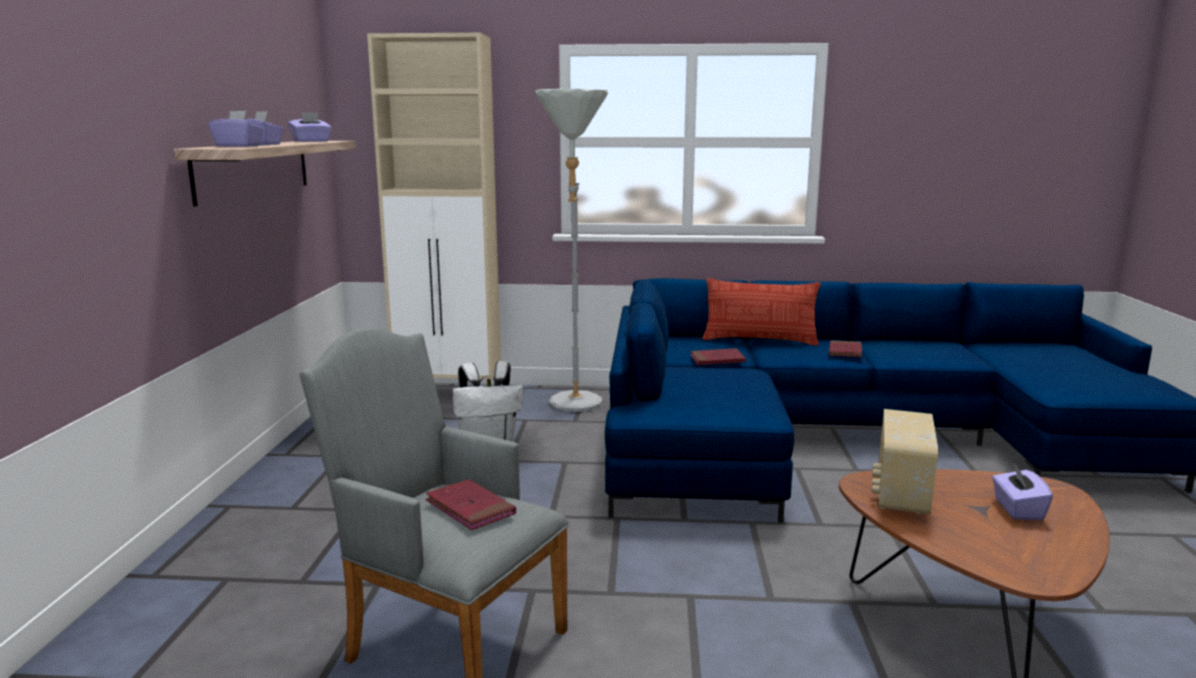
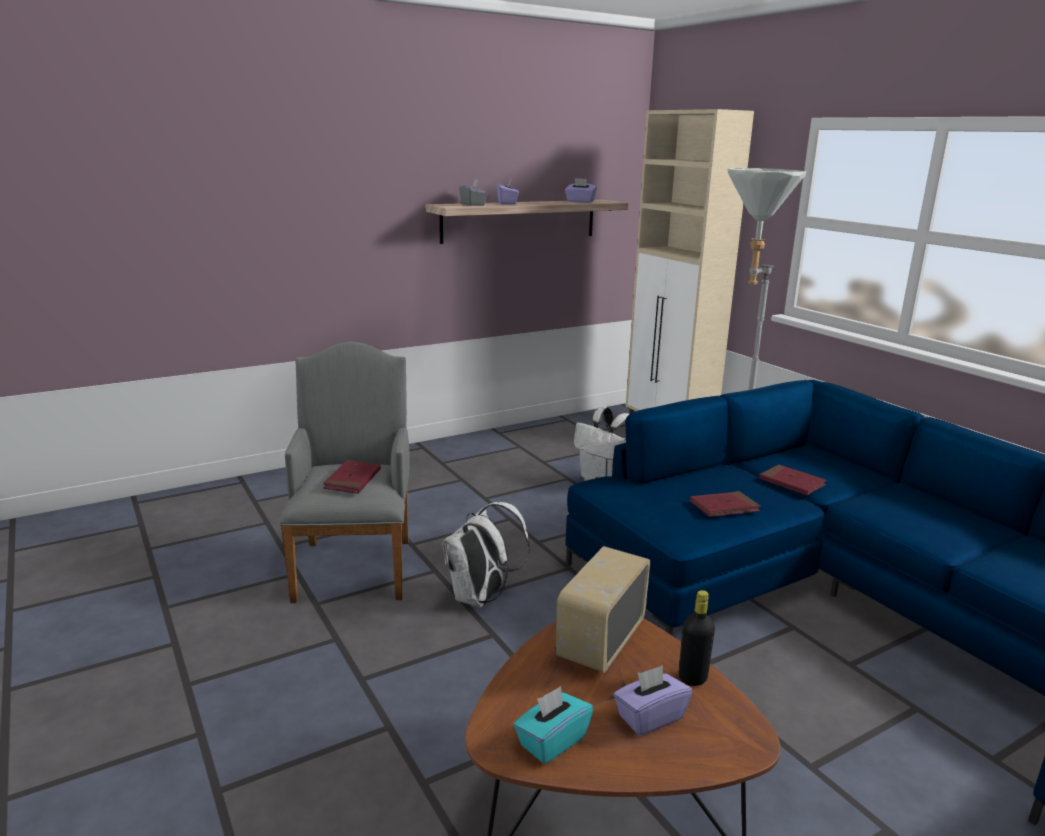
camera: 55 degrees right, 5 degrees up
(238, 146) = (473, 205): purple tissue box -> grey tissue box
(618, 581) = (480, 598): none -> white backpack
(759, 340) = (896, 487): pillow -> none
(845, 352) = (958, 536): red book -> red book (724, 507)
(900, 495) = (600, 641): radio -> radio turned 45 degrees counterclockwise
(971, 480) = (692, 678): none -> black bottle
(1040, 555) = (552, 741): none -> turquoise tissue box

